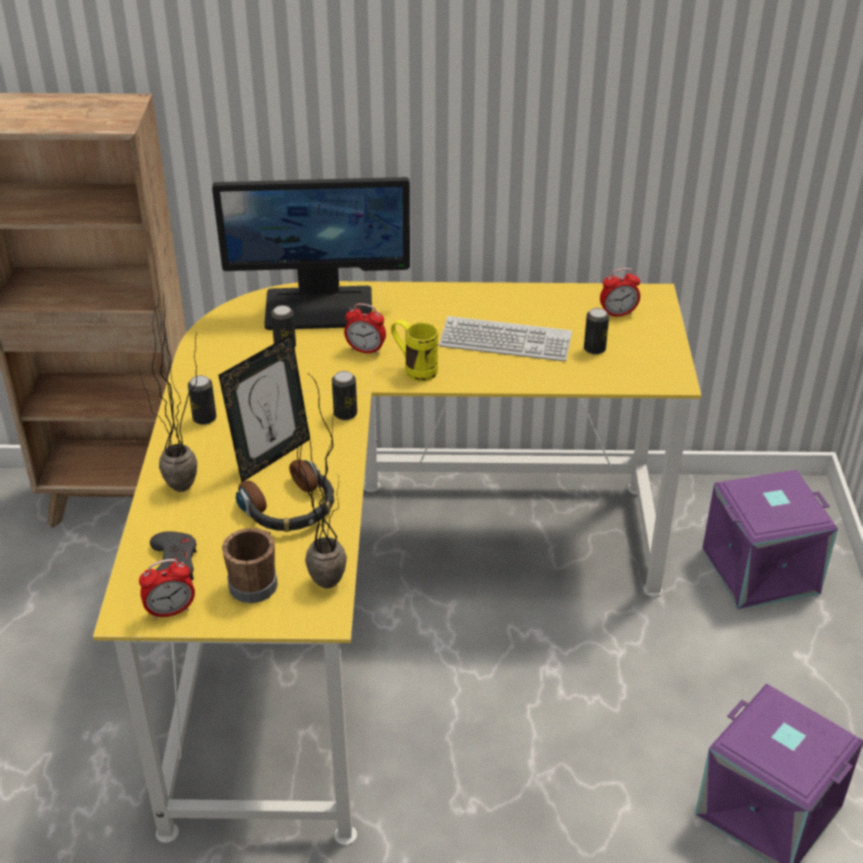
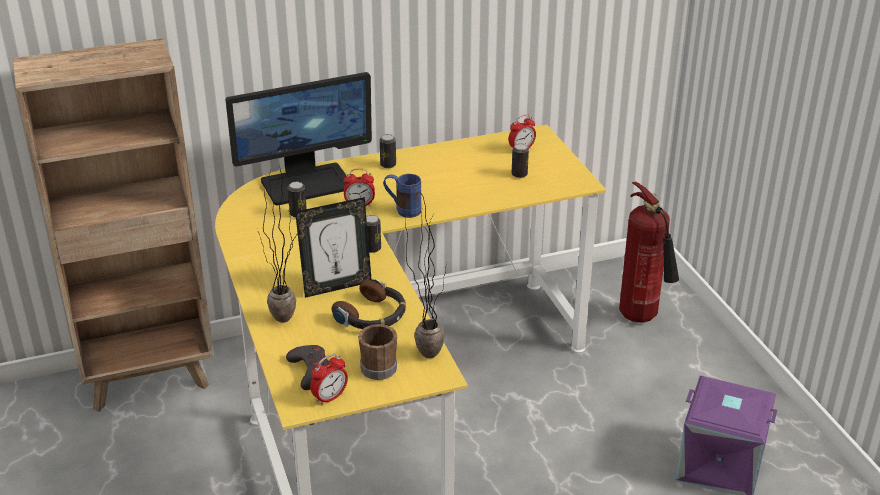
camera: 20 degrees left, 5 degrees down
(204, 418) = (269, 272): can -> can (388, 165)
(271, 457) = (336, 286): picture frame -> picture frame turned 45 degrees clockwise
(414, 369) = (403, 210): yellow mug -> blue mug
(505, 341) = (455, 181): keyboard -> none
(760, 569) = (642, 318): purple storage box -> fire extinguisher

